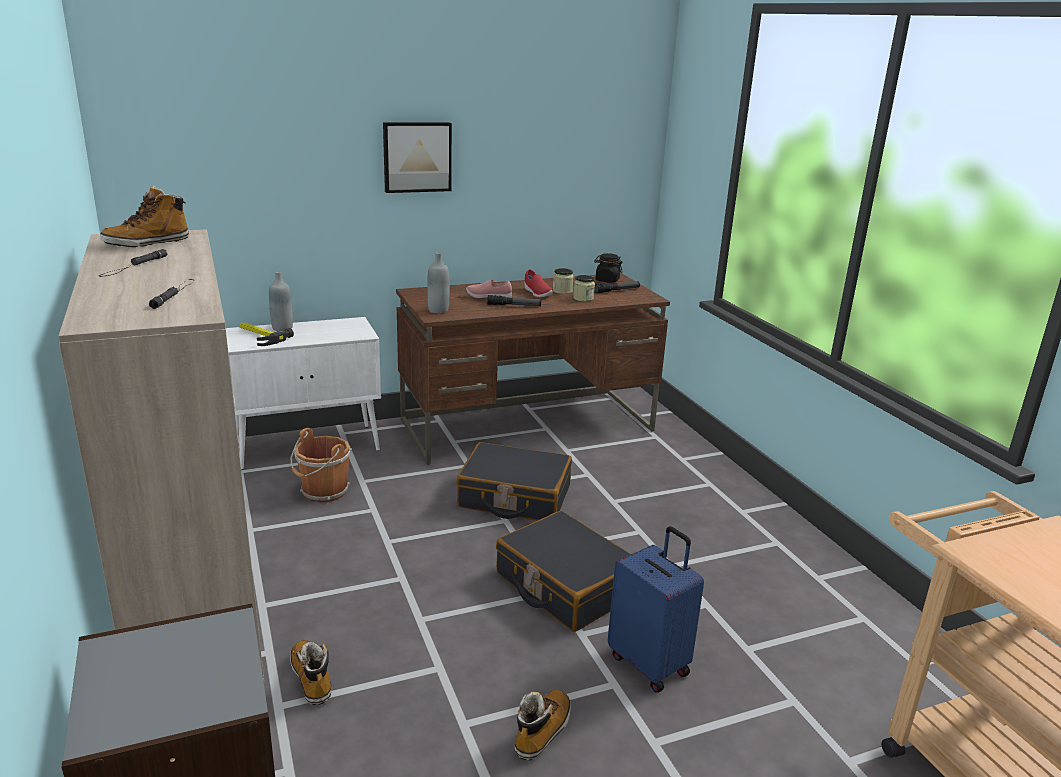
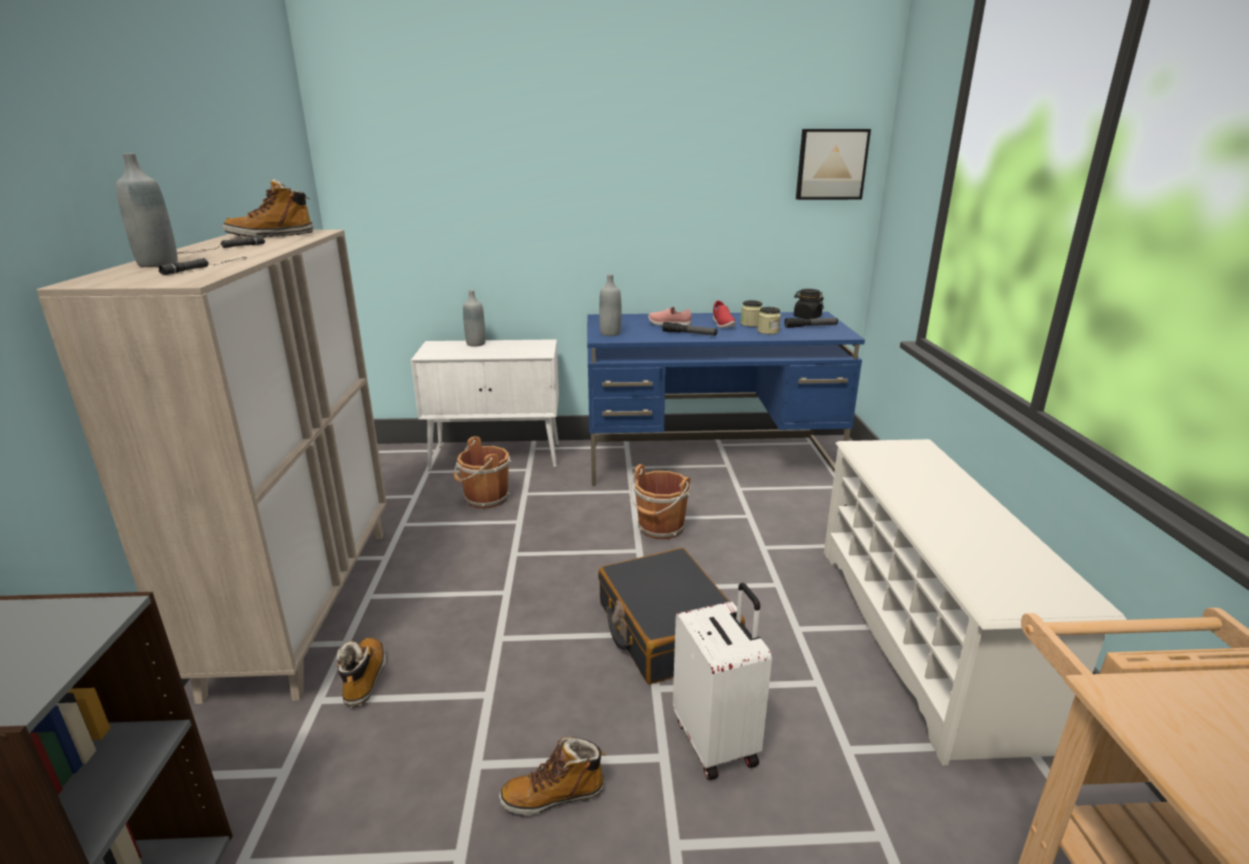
camera: 20 degrees right, 0 degrees up
(113, 293) = (158, 264): none -> grey bottle
(259, 336) = (450, 349): hammer -> none
(417, 156) = (609, 183): picture -> picture (831, 164)
(514, 497) = (660, 528): black suitcase -> brown bucket
(528, 425) = (711, 460): brown desk -> blue desk
(542, 731) = (554, 795): boot -> boot turned 150 degrees counterclockwise
(650, 664) = (717, 741): blue suitcase -> white suitcase
(767, 555) = (922, 636): none -> white shoe rack

